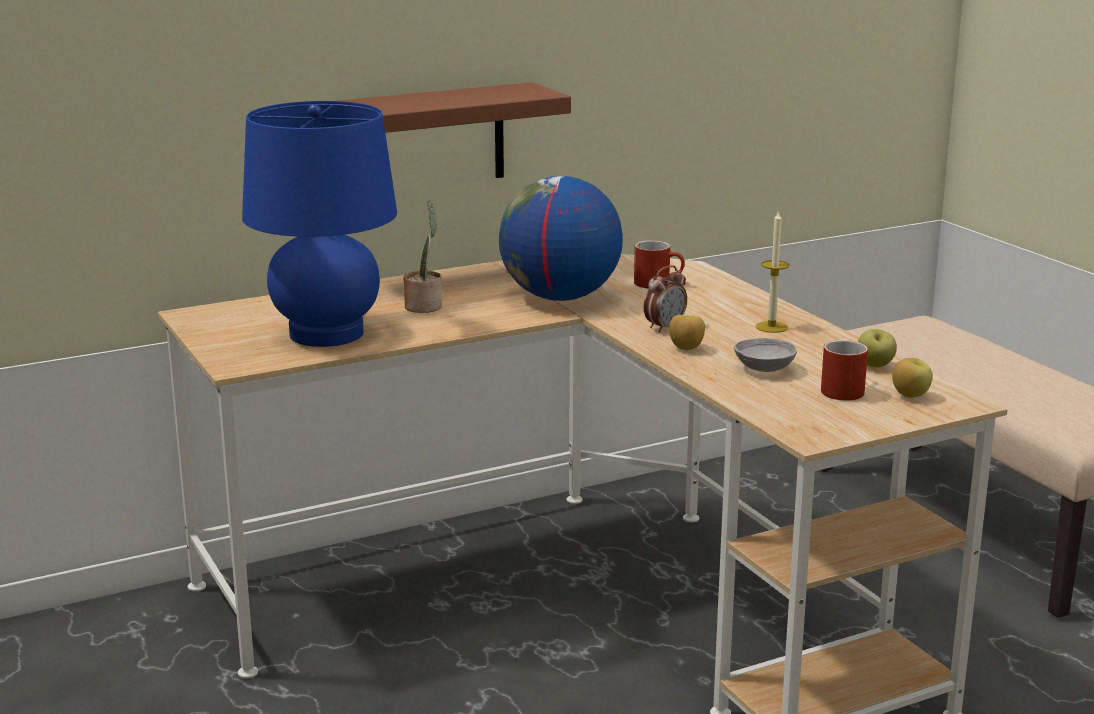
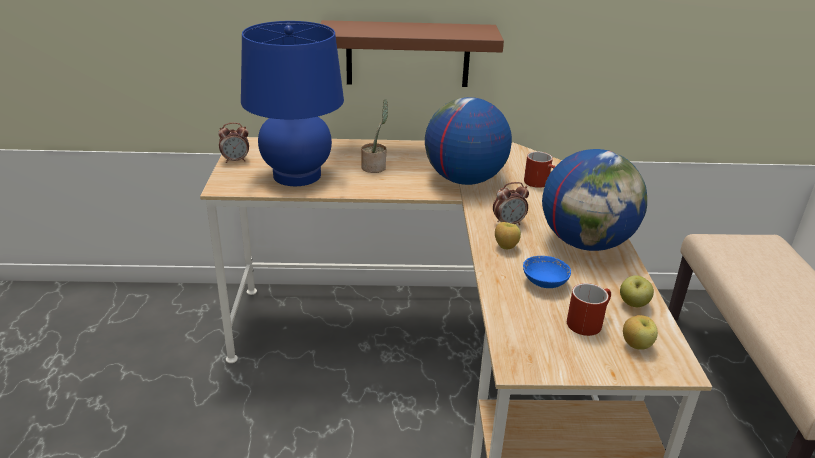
camera: 25 degrees right, 10 degrees up
(210, 335) = (235, 160): none -> alarm clock
(764, 369) = (544, 282): grey bowl -> blue bowl
(771, 327) = (586, 243): candle -> globe

